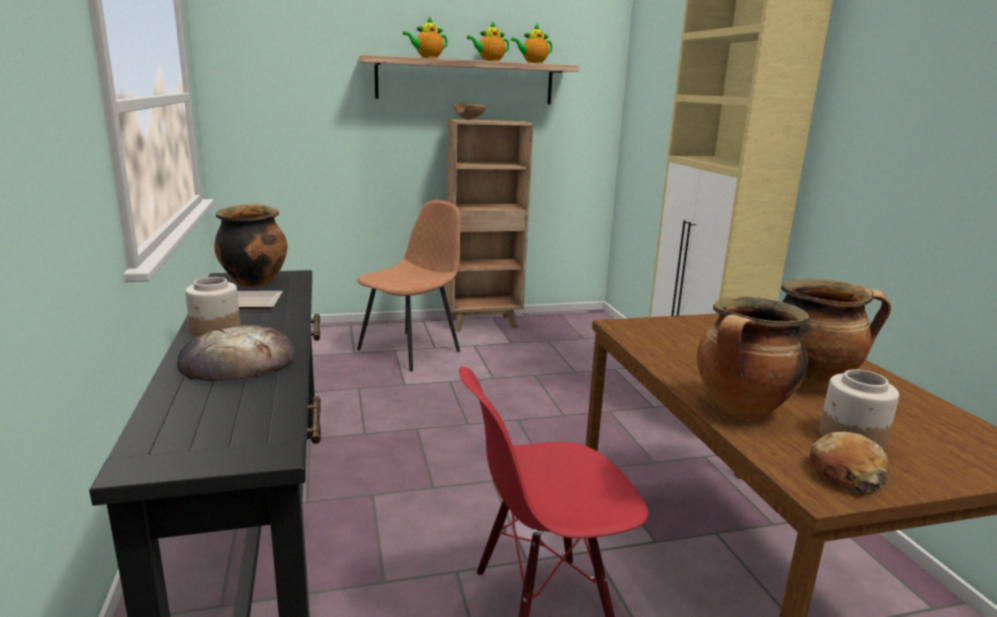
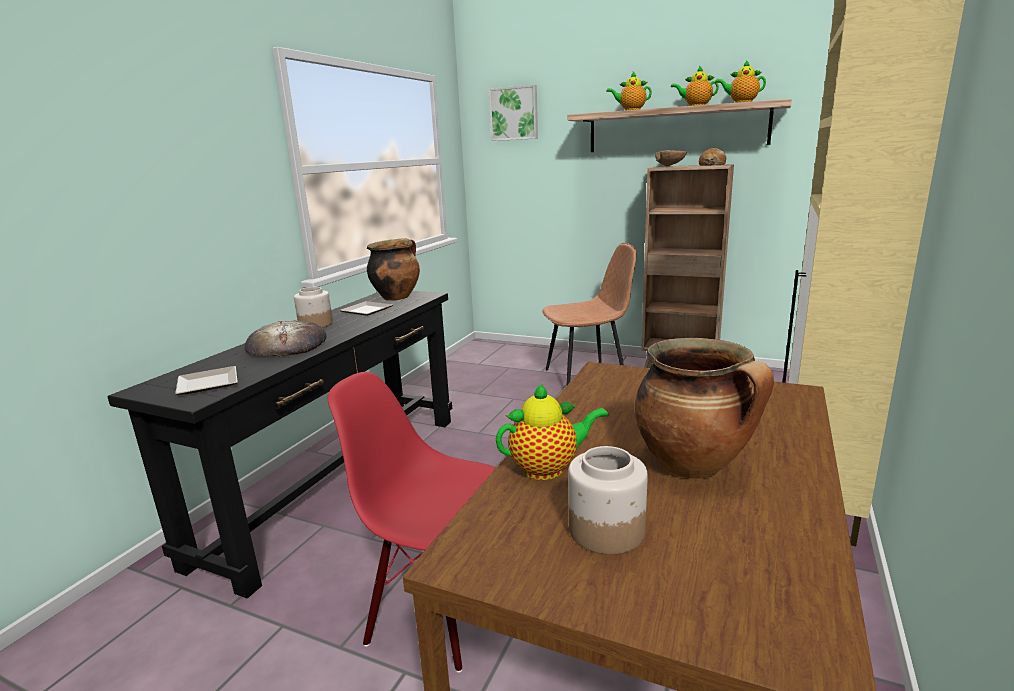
camera: 40 degrees right, 0 degrees up
(242, 430) = (210, 384): none -> plate
(274, 44) = (514, 113): none -> picture
(741, 410) = (548, 468): cooking pot -> teapot
(845, 475) = (513, 557): bread -> bread (711, 165)

